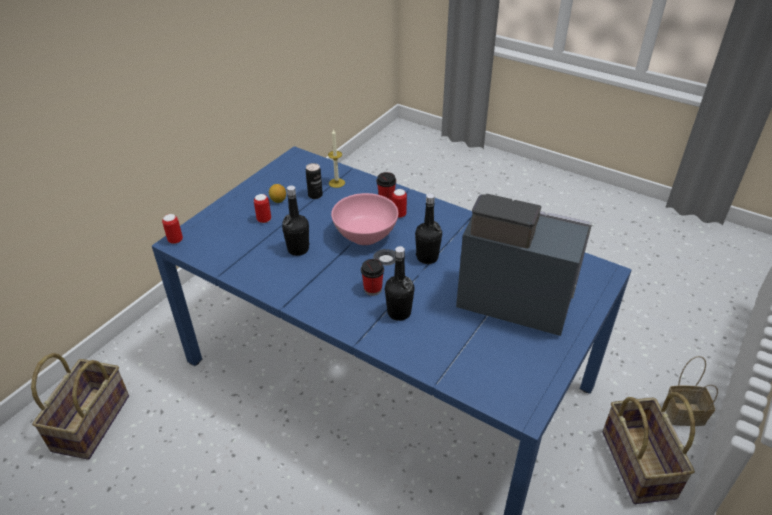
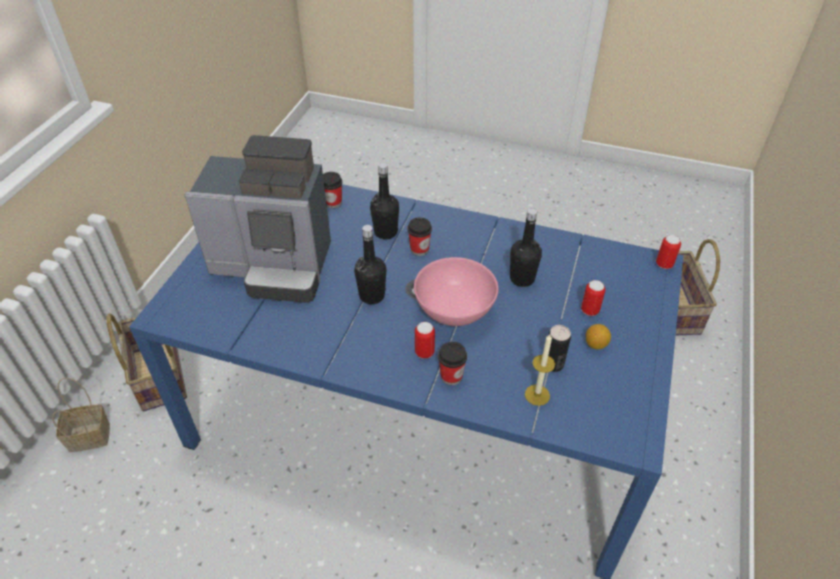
camera: 165 degrees right, 5 degrees up
(447, 359) = (333, 203): none -> cup

